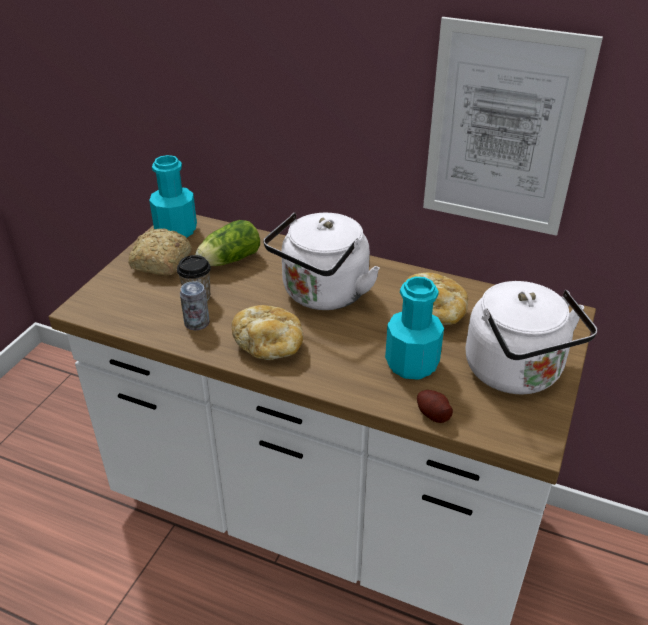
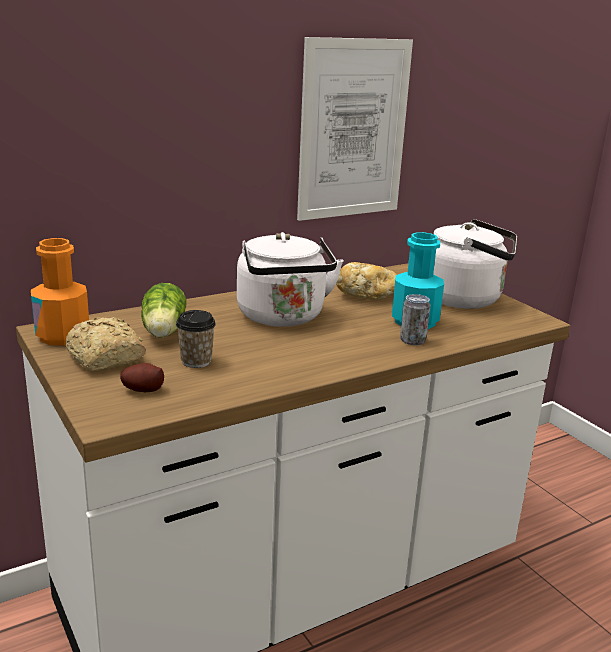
camera: 55 degrees left, 15 degrees down
(176, 230) = (63, 336): turquoise bottle -> orange bottle
(197, 323) = (237, 374): can -> can (412, 340)
(269, 346) = (319, 357): bread -> none
(432, 414) = (478, 335): potato -> potato (142, 390)

